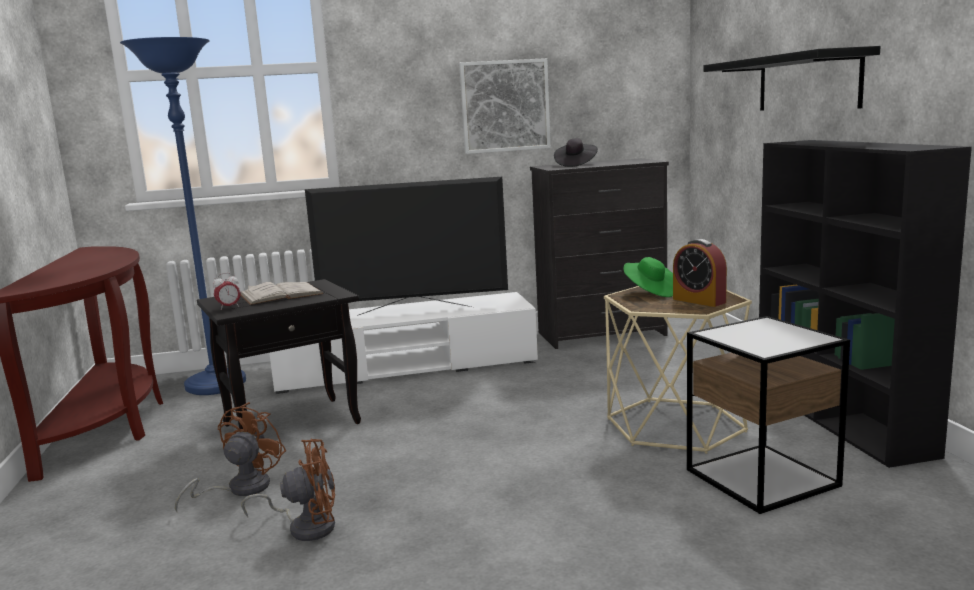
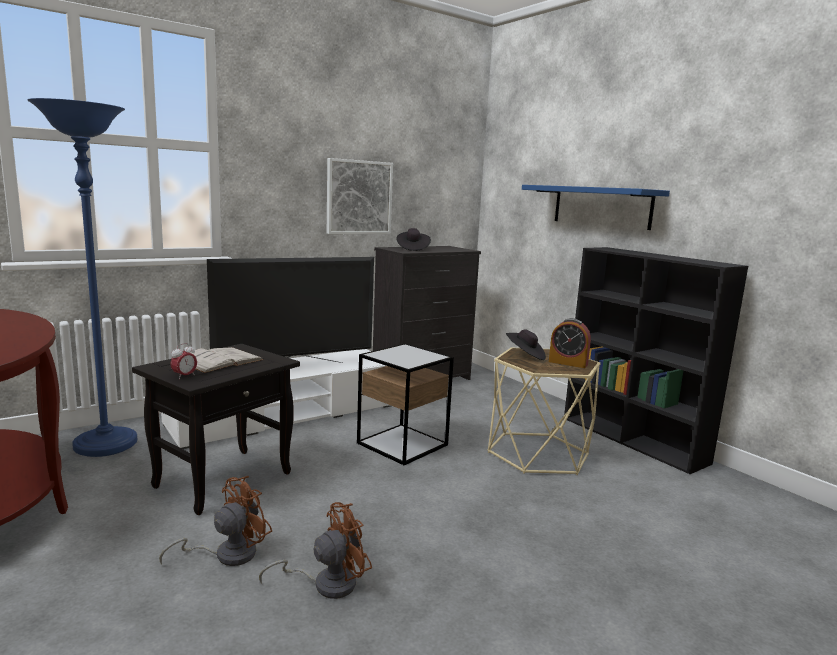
camera: 25 degrees left, 0 degrees up
(240, 489) = (227, 554): brown fan -> brown fan turned 45 degrees clockwise
(650, 292) = (525, 356): green hat -> black hat
(762, 478) = (627, 490): side table -> side table (402, 444)
(807, 82) = (601, 206): black shelf -> blue shelf

